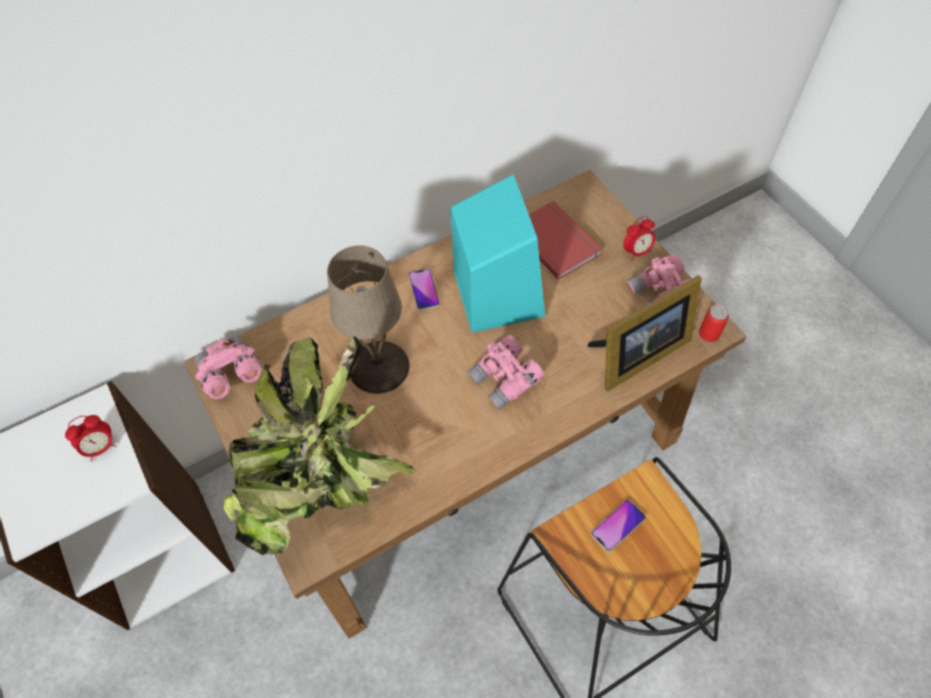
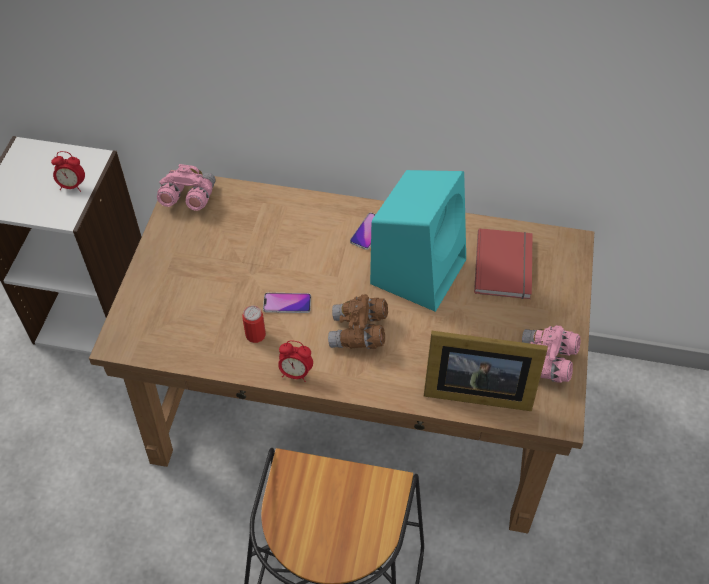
camera: 40 degrees right, 5 degrees down
(322, 482) = (173, 305): potted plant -> none
(378, 365) = (284, 259): beige table lamp -> none
(505, 380) = (358, 333): pink binoculars -> brown binoculars
(618, 525) = (337, 495): phone -> phone (287, 303)
(636, 252) = (562, 317): alarm clock -> alarm clock (296, 373)
(709, 334) = (552, 418): can -> can (255, 335)

